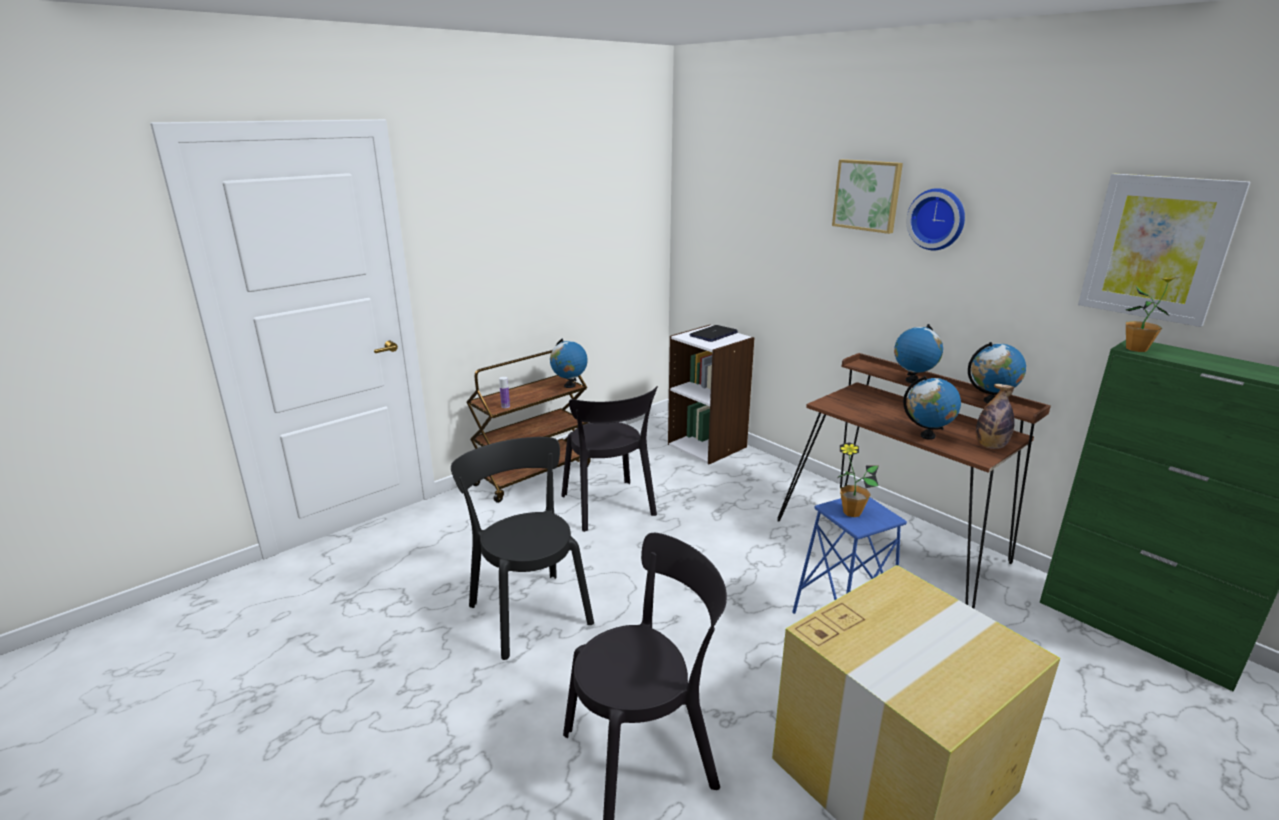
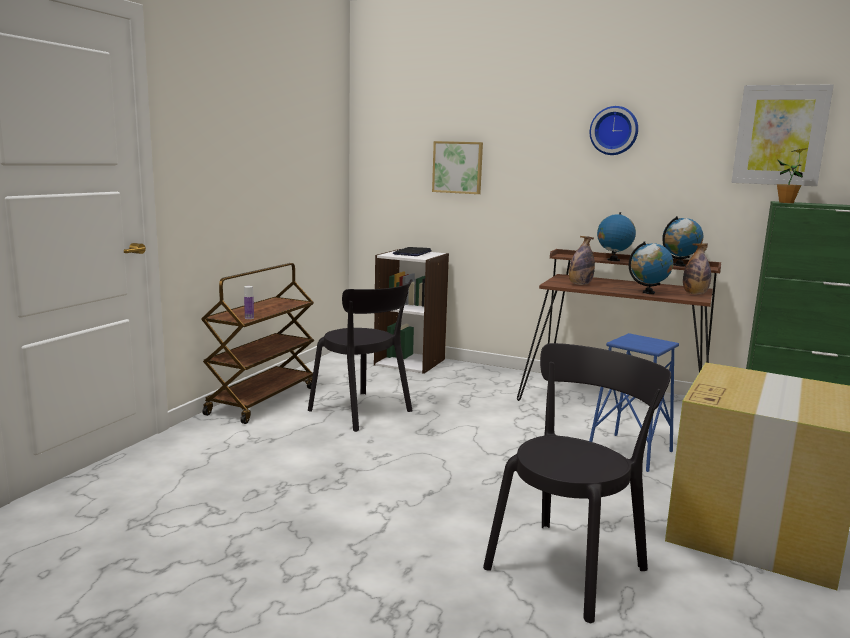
camera: 25 degrees left, 10 degrees down
(528, 610) = (359, 493): black chair -> none
(569, 386) = (296, 302): globe -> none
(851, 512) = (637, 342): potted plant -> none
(857, 408) = (580, 284): none -> bottle
(867, 195) = (552, 117): picture -> picture (458, 167)

